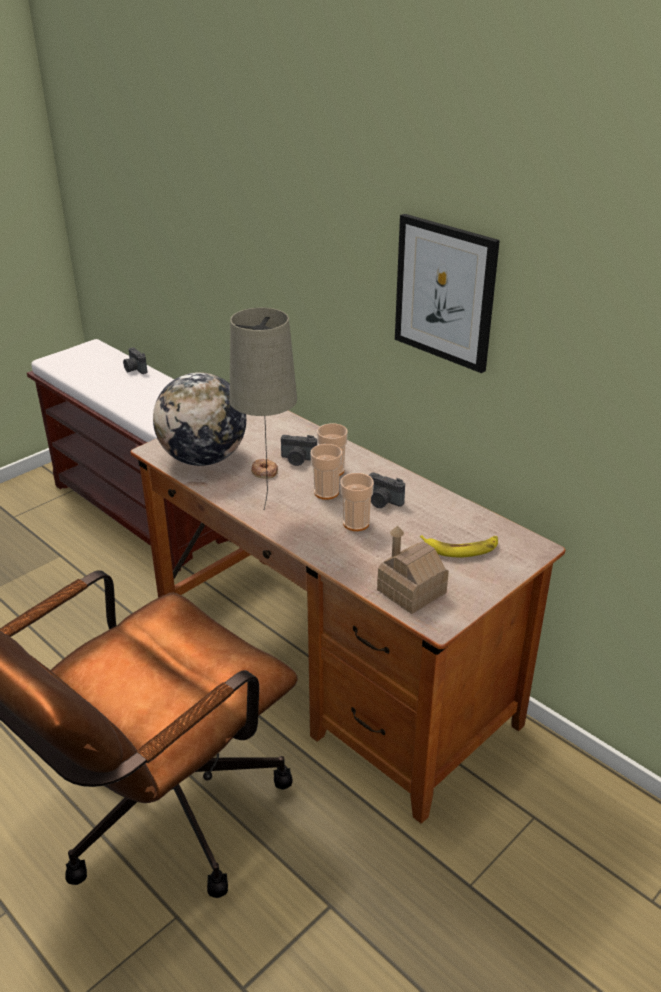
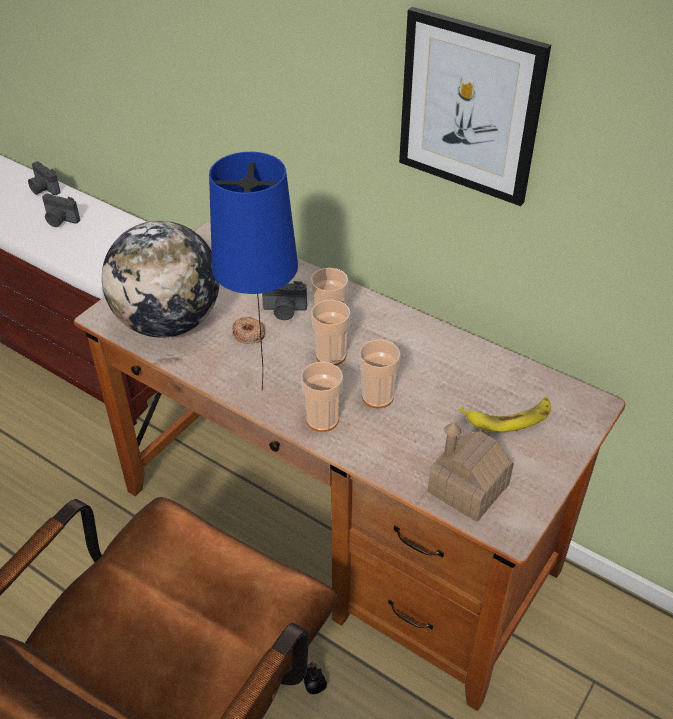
camera: 10 degrees left, 10 degrees up
(267, 500) = (263, 376): beige table lamp -> blue table lamp
(306, 534) = (322, 420): none -> cup
(383, 502) = (401, 361): camera -> camera (60, 220)

